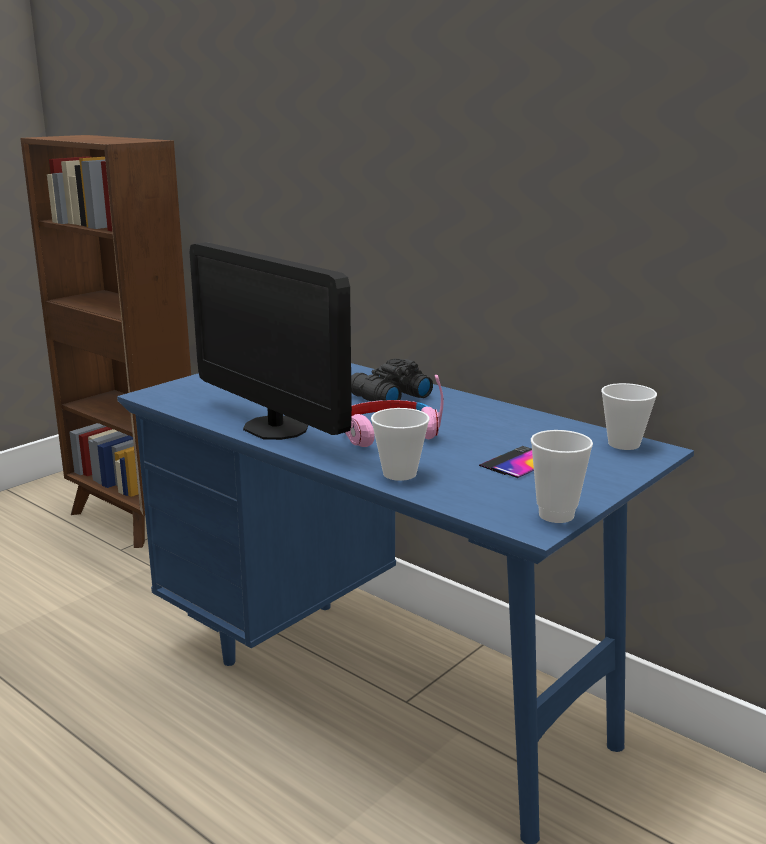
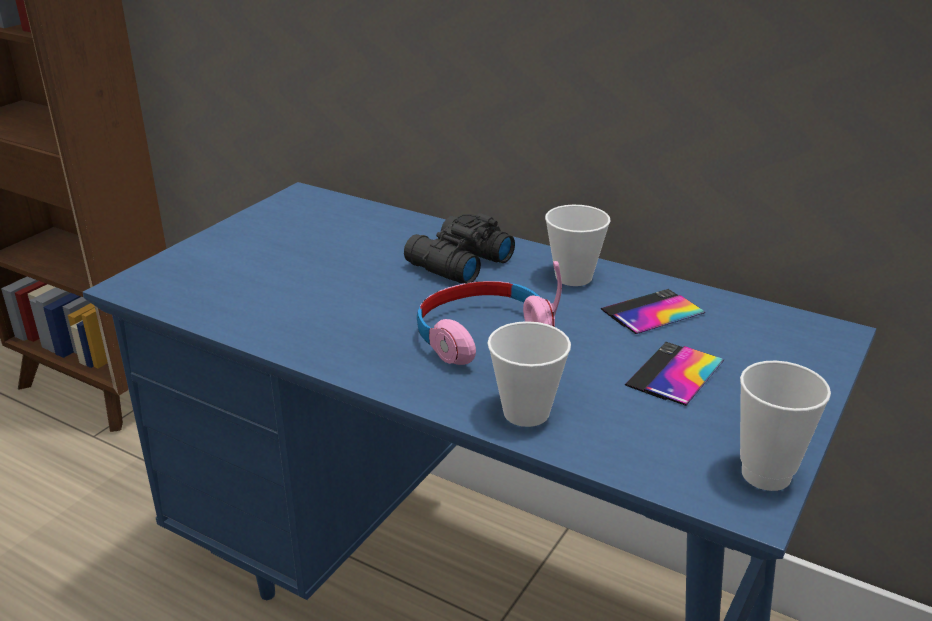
camera: 10 degrees left, 10 degrees up
(275, 428) = (325, 336): monitor -> none
(522, 430) = (652, 312): none -> phone
(624, 444) = (788, 325): cup -> cup (573, 277)

